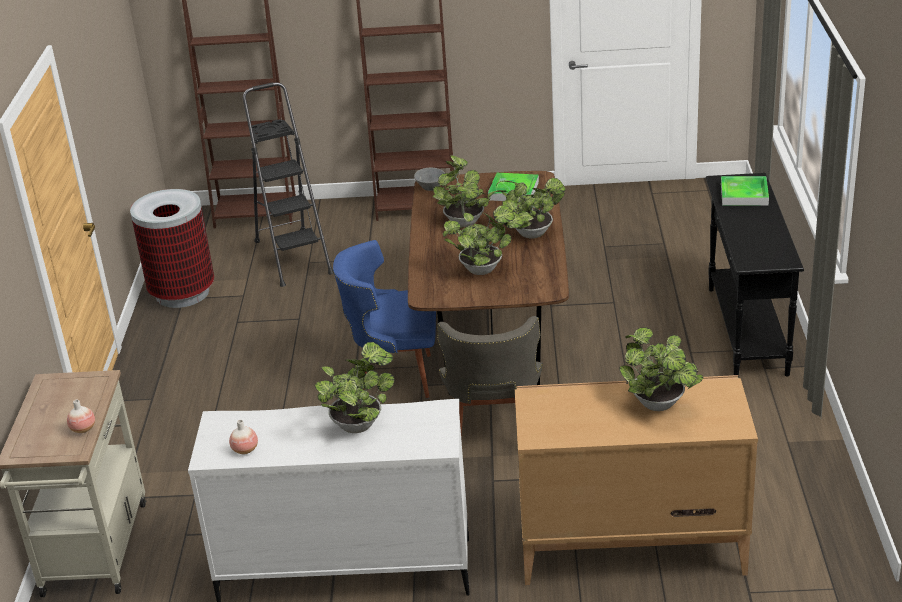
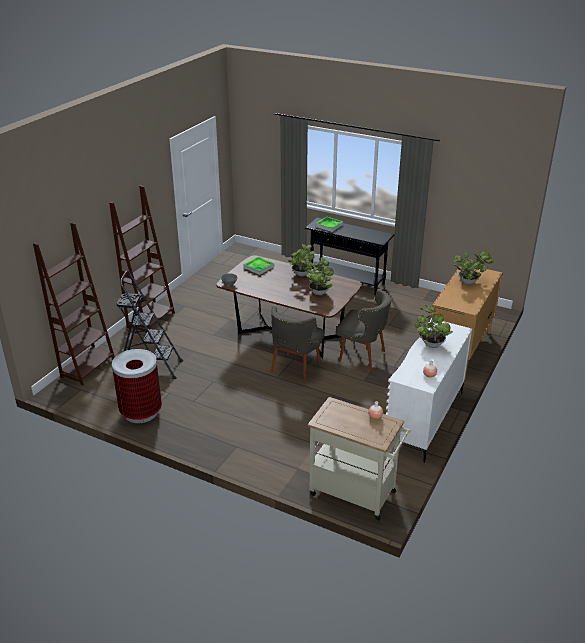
camera: 65 degrees left, 0 degrees up
(396, 378) = (296, 368): blue chair -> grey chair
(463, 221) = (271, 285): potted plant -> none

